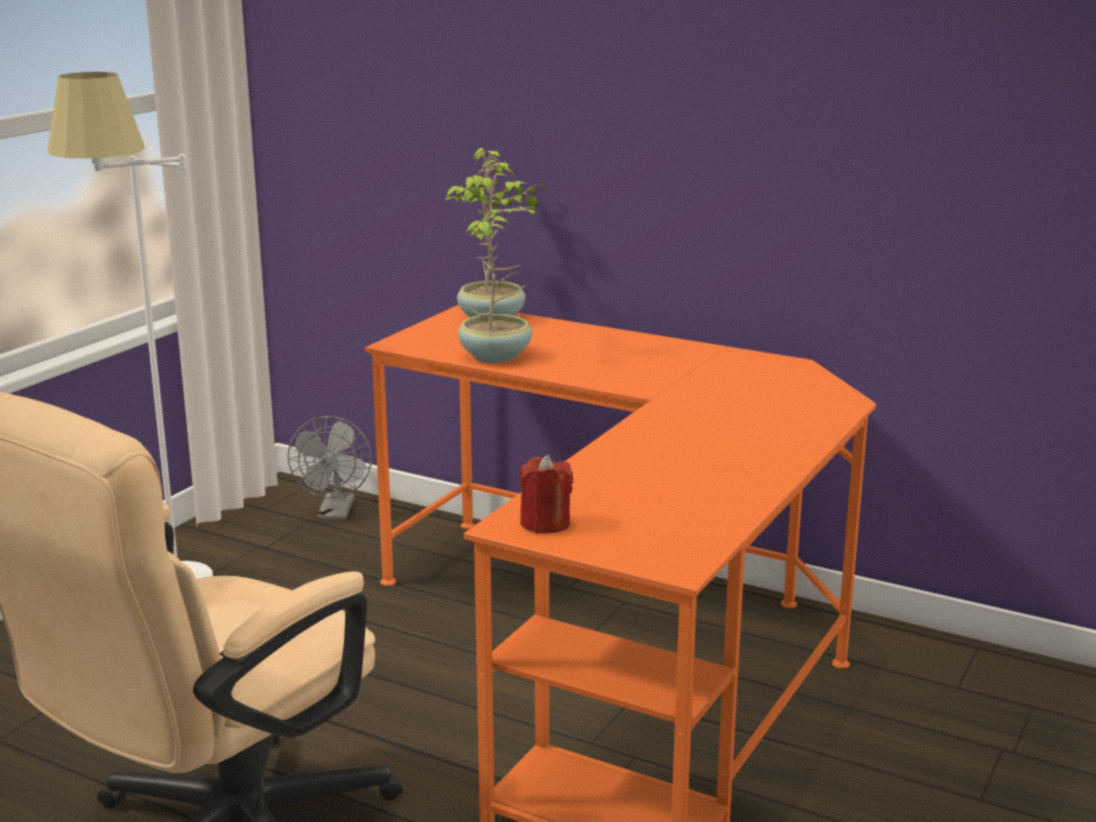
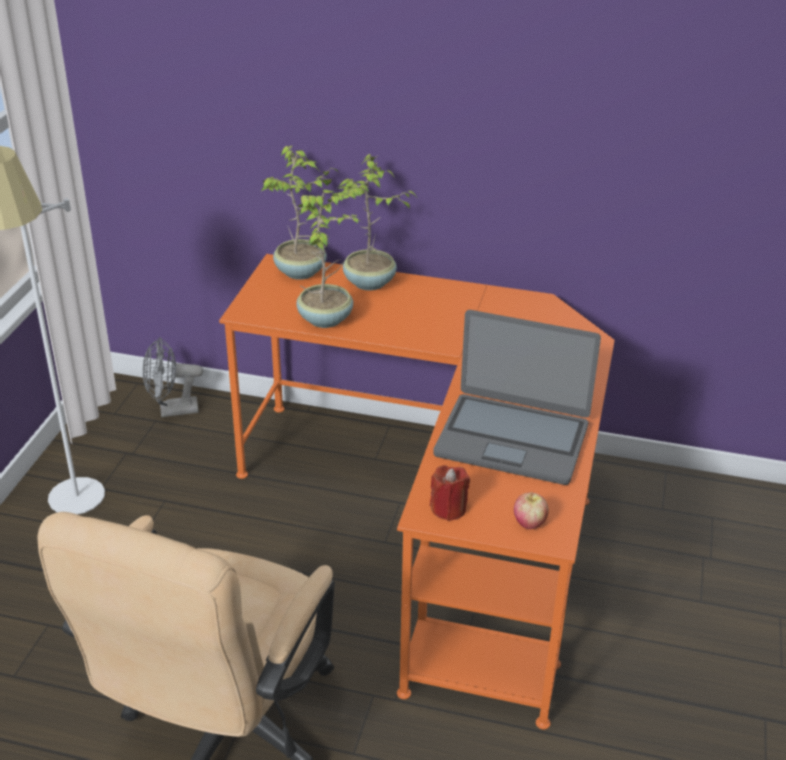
camera: 15 degrees left, 15 degrees up
(335, 513) = (172, 410): grey fan -> grey fan turned 90 degrees clockwise
(572, 334) = (369, 283): none -> potted plant
(650, 548) = (529, 523): none -> apple
(676, 473) = (512, 439): none -> laptop

